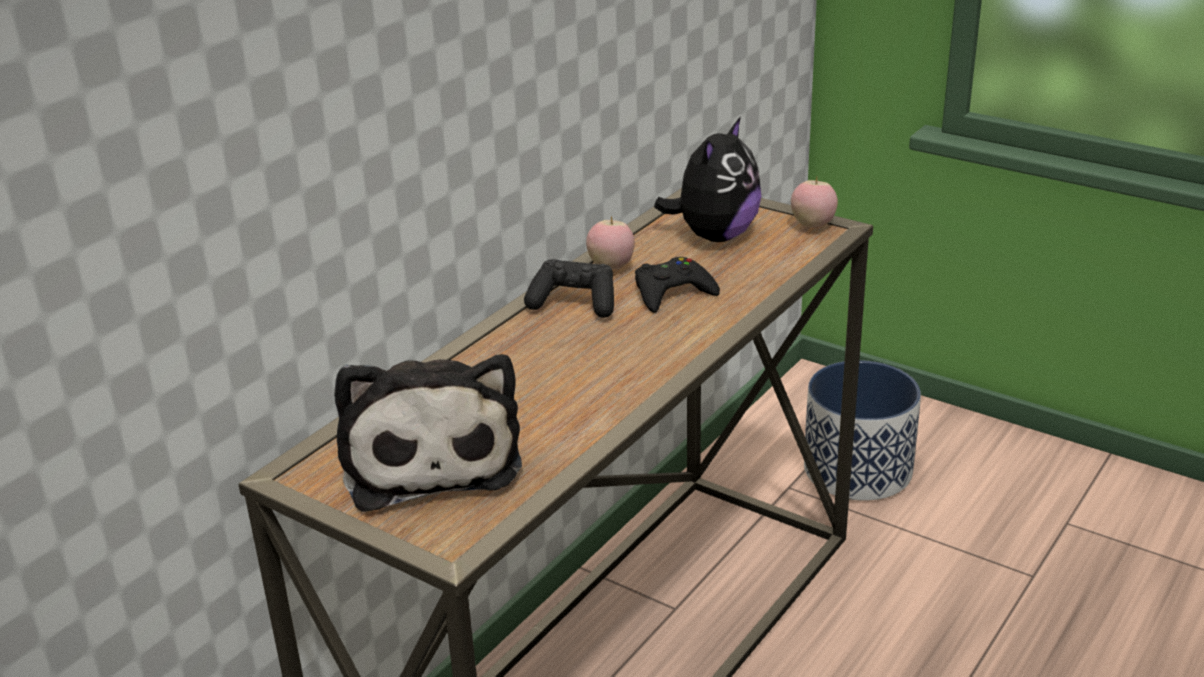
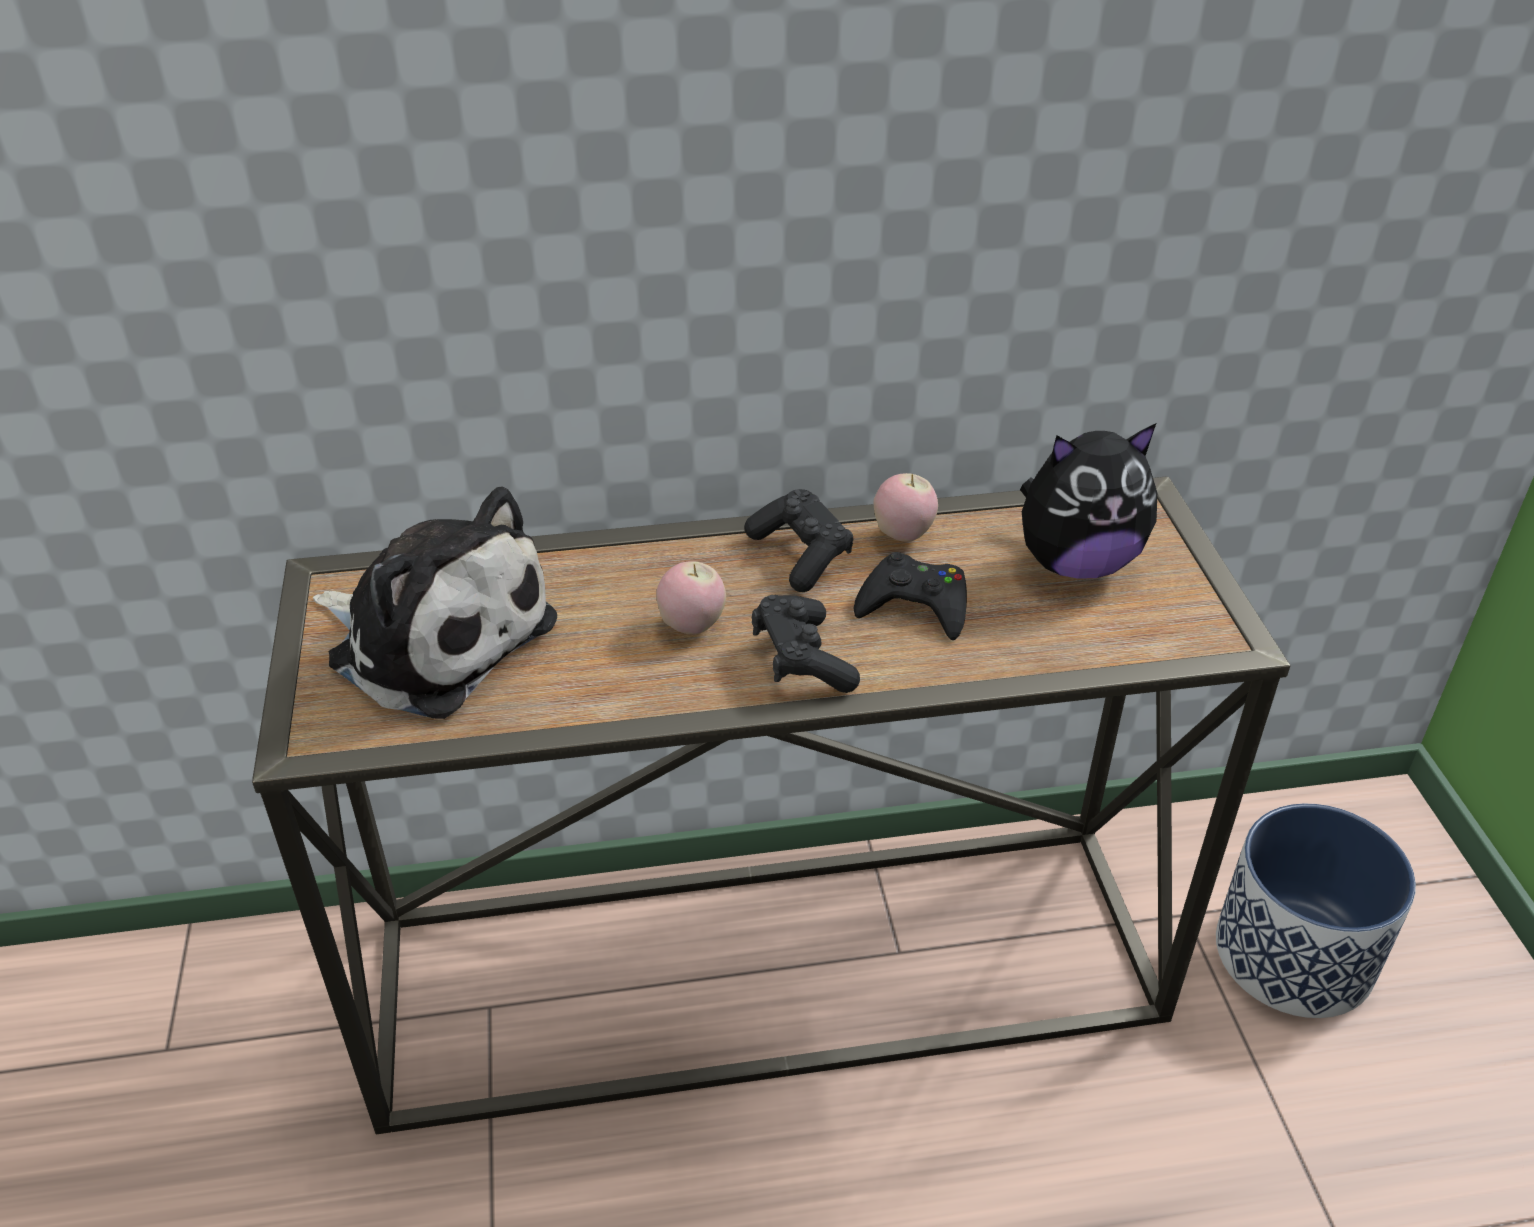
camera: 45 degrees right, 10 degrees up
(430, 457) = (435, 637): plush toy -> plush toy turned 90 degrees counterclockwise
(663, 343) = (802, 660): none -> black game controller
(813, 225) = (1209, 619): apple -> apple (692, 626)

